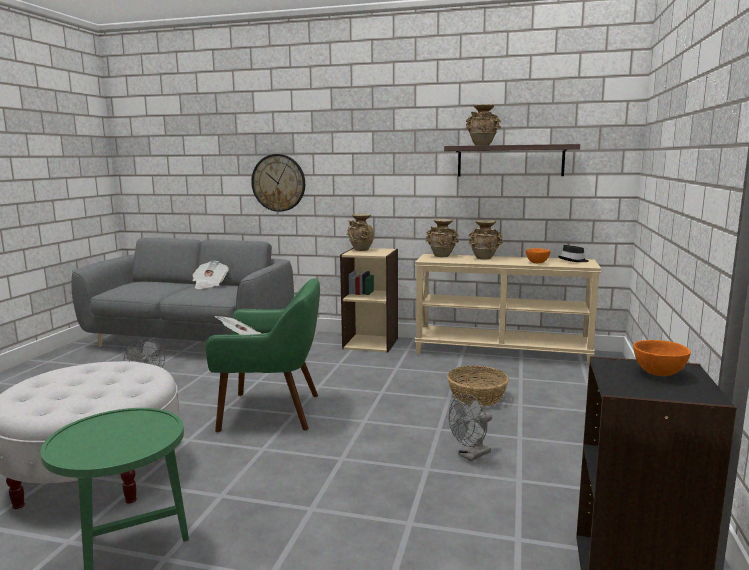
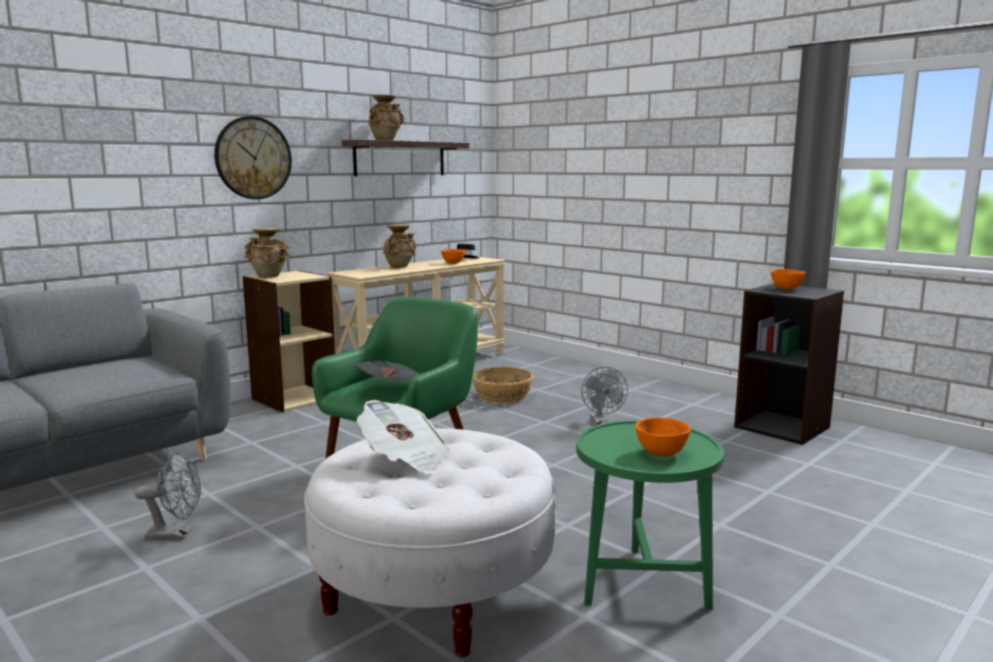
camera: 60 degrees left, 0 degrees up
(94, 444) = (660, 453): none -> orange bowl
(209, 285) = (73, 369): newspaper -> newspaper (405, 459)
(278, 183) = (114, 188): wall clock -> wall clock (253, 158)
(442, 256) = (357, 271): beige vase -> none

